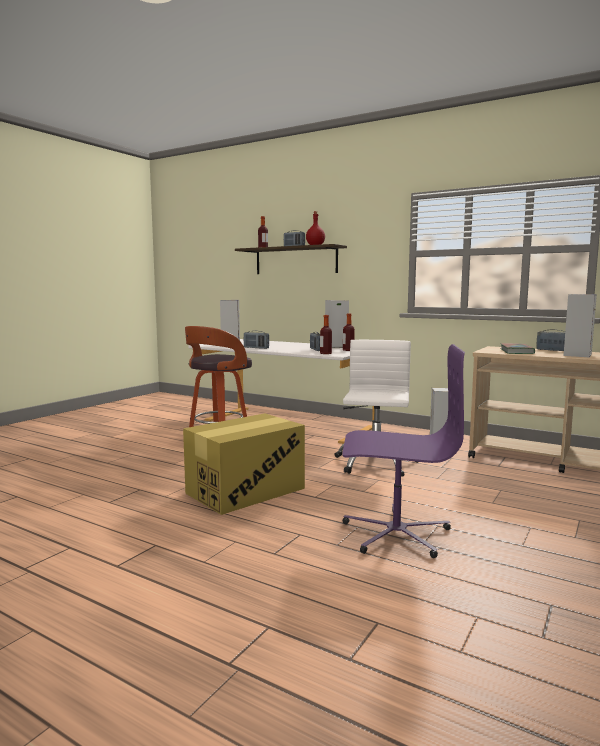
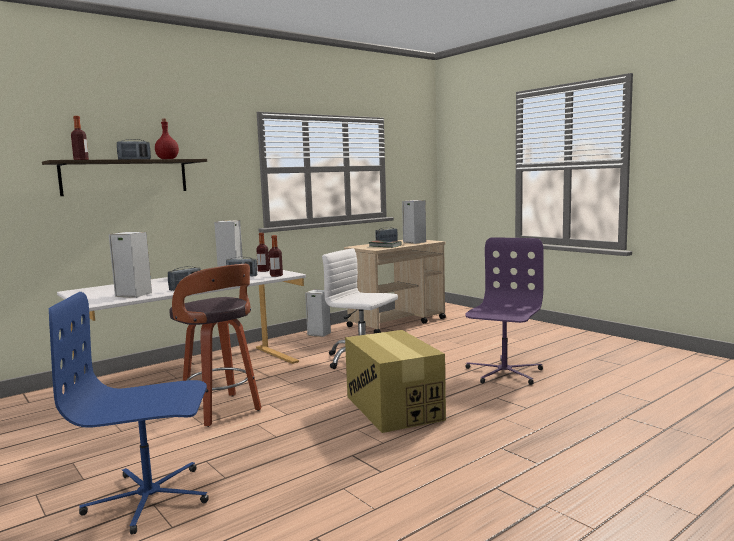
camera: 70 degrees left, 0 degrees up
(82, 452) = (149, 498): none -> blue office chair

